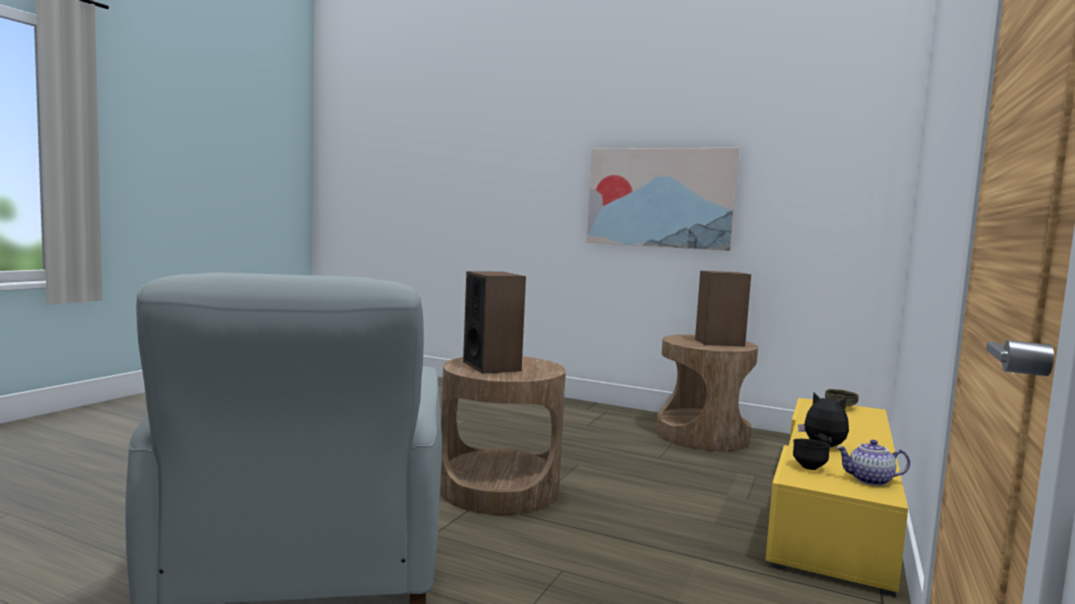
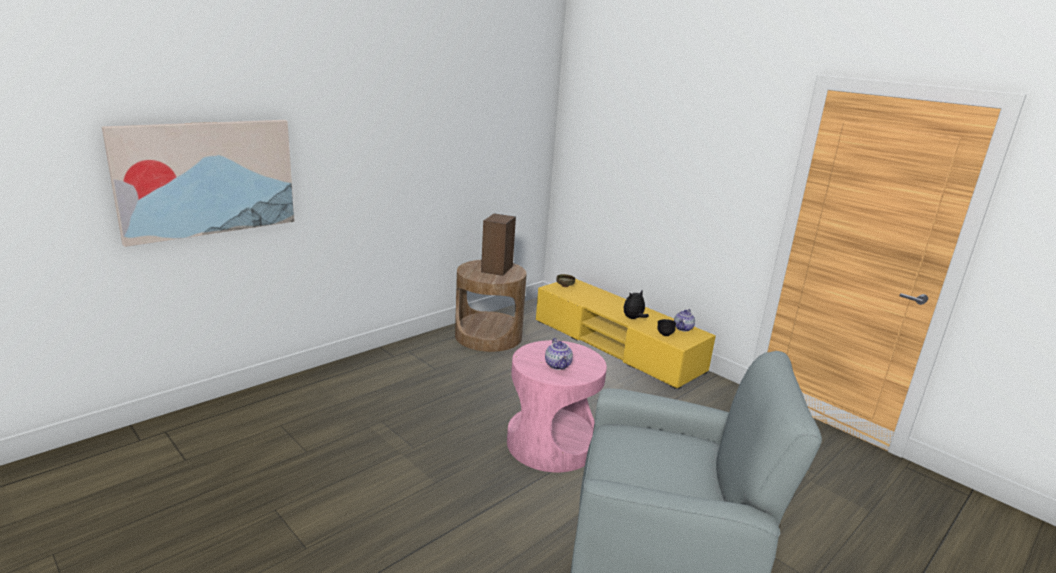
camera: 70 degrees left, 15 degrees up
(492, 366) = (558, 365): speaker -> teapot
(499, 489) = (551, 444): brown side table -> pink side table
(660, 198) = (418, 158): picture -> picture (207, 178)

